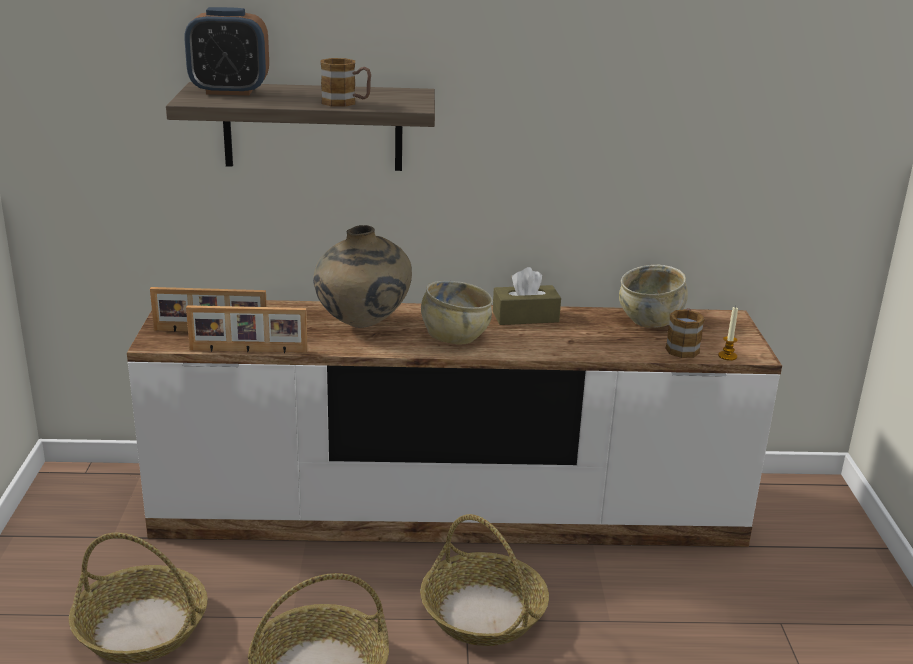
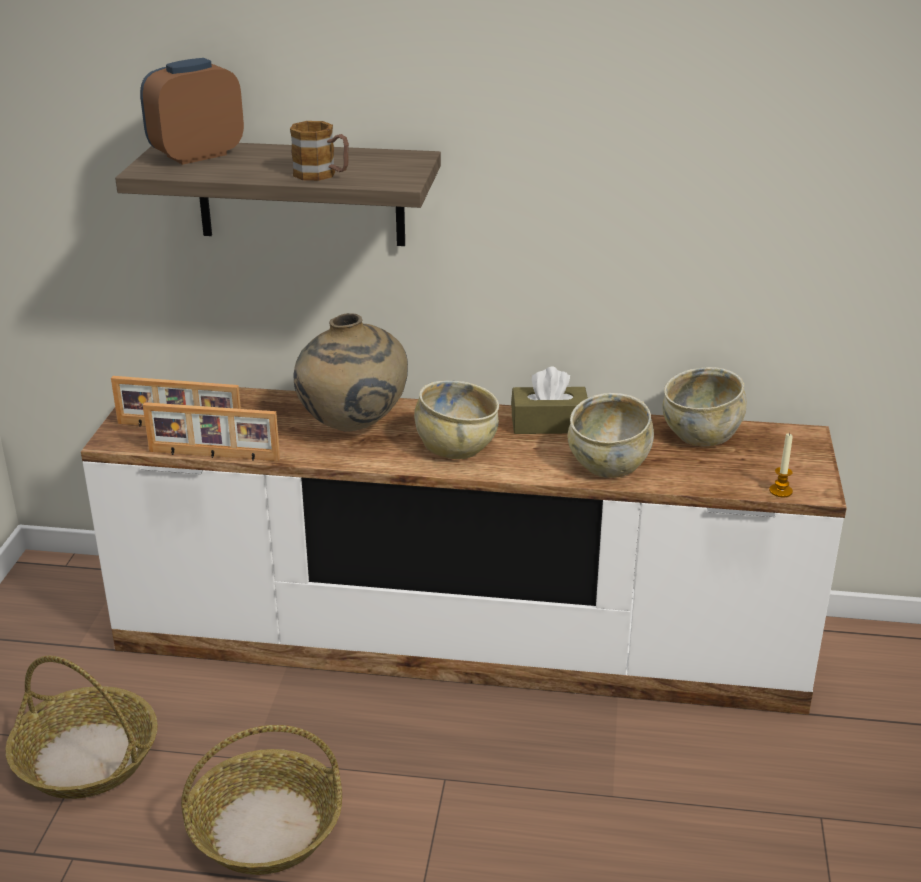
camera: 10 degrees right, 5 degrees up
(229, 91) = (197, 155): alarm clock -> alarm clock turned 135 degrees clockwise
(482, 612) = (465, 772): basket -> none
(584, 344) = (608, 465): none -> beige bowl
(683, 347) = (728, 475): mug -> none

